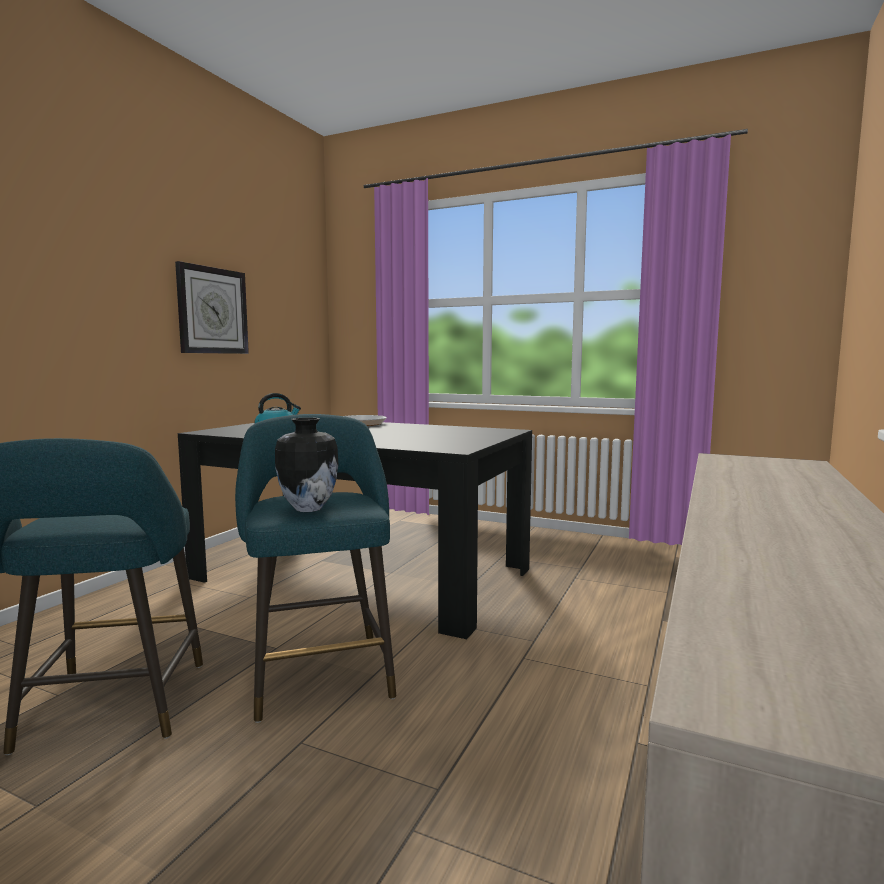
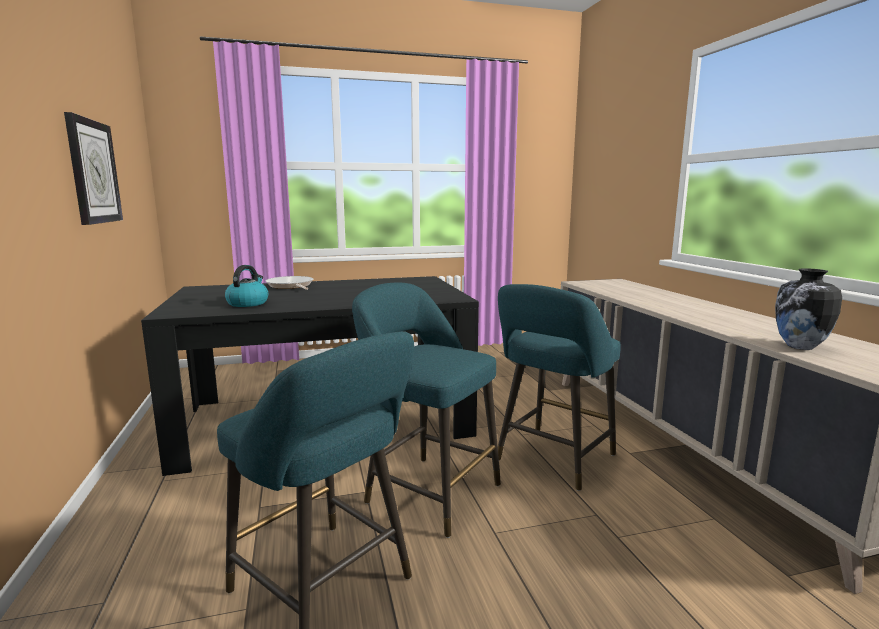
camera: 40 degrees left, 5 degrees up
(307, 509) = (449, 361): vase -> vase (800, 347)
(505, 701) = (552, 460): none -> turquoise stool

